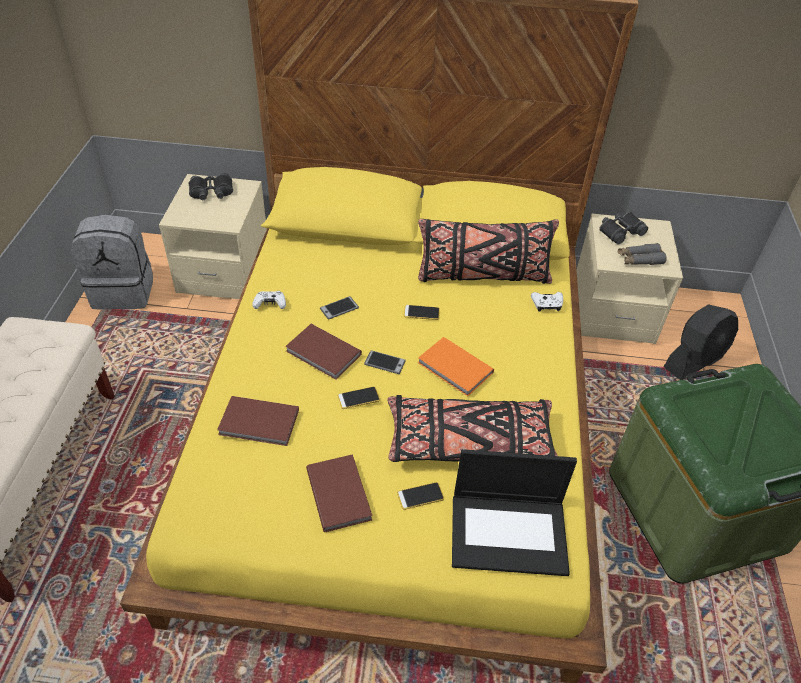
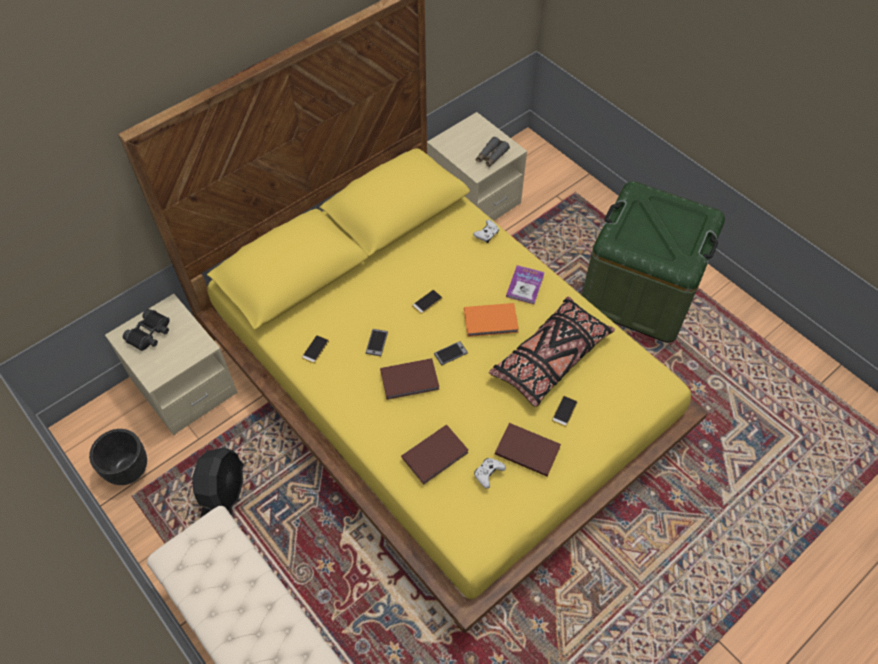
camera: 45 degrees left, 10 degrees up
(124, 291) = (129, 470): grey backpack -> black planter
(270, 304) = (330, 379): white game controller -> white game controller (488, 474)
(358, 398) = (466, 388): phone -> phone (315, 349)
(483, 276) = (428, 244): black pillow -> none
(510, 532) = (625, 388): laptop -> none
(527, 367) = (525, 285): none -> book
(620, 231) = (458, 143): black binoculars -> none
(694, 360) = (550, 197): black fan -> black fan (224, 494)

